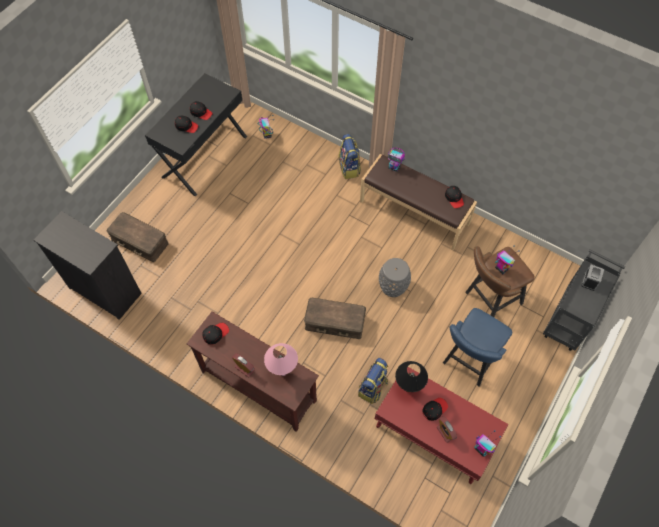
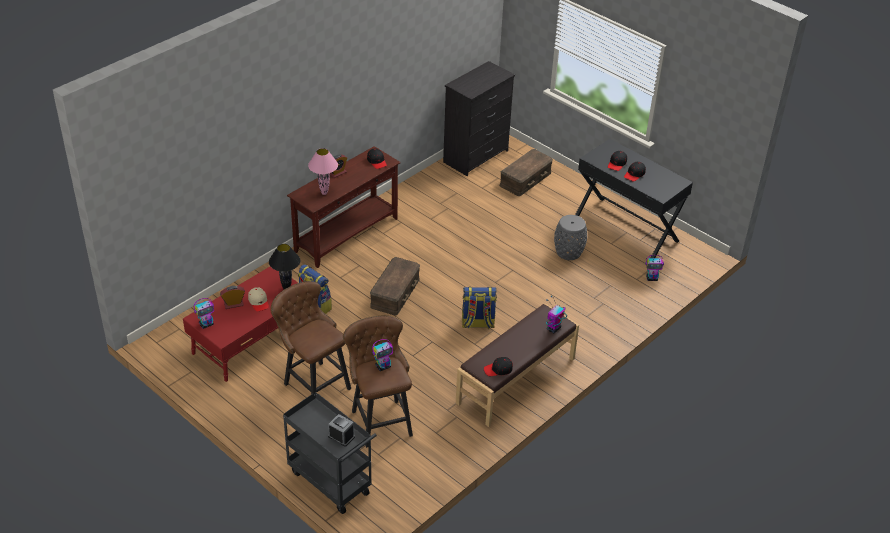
camera: 100 degrees right, 20 degrees down
(349, 168) = (592, 337): backpack -> backpack (477, 323)
(393, 287) = (422, 343): grey stool -> grey stool (568, 252)
(434, 409) = (259, 302): black cap -> beige cap
(468, 363) = (312, 382): blue stool -> brown stool

